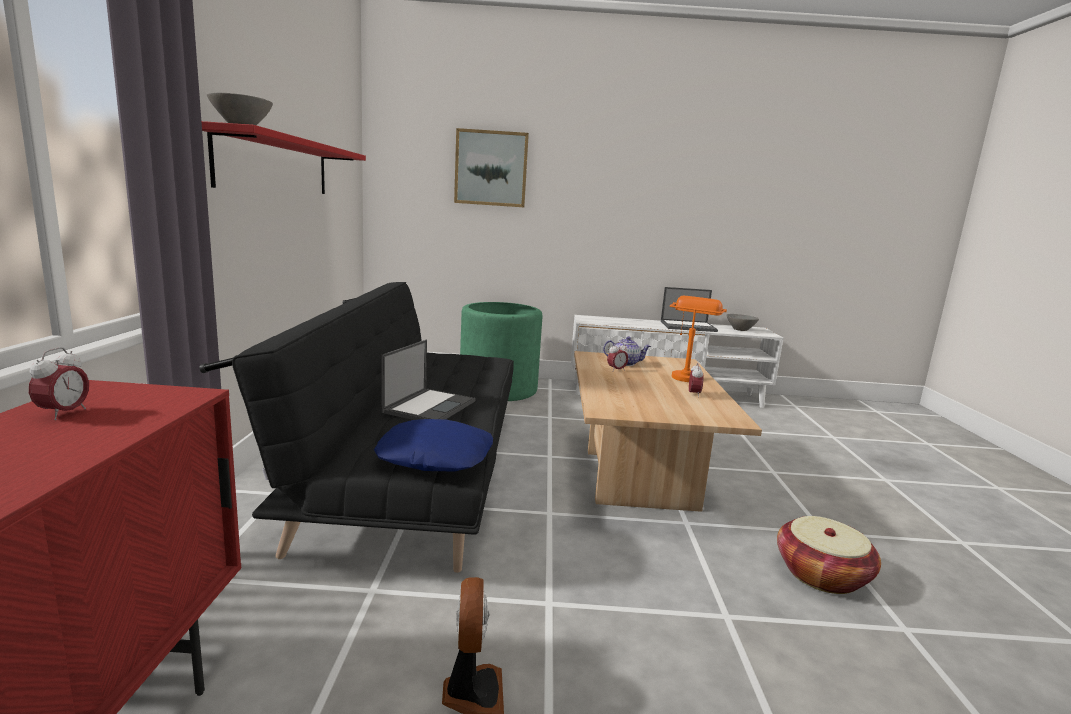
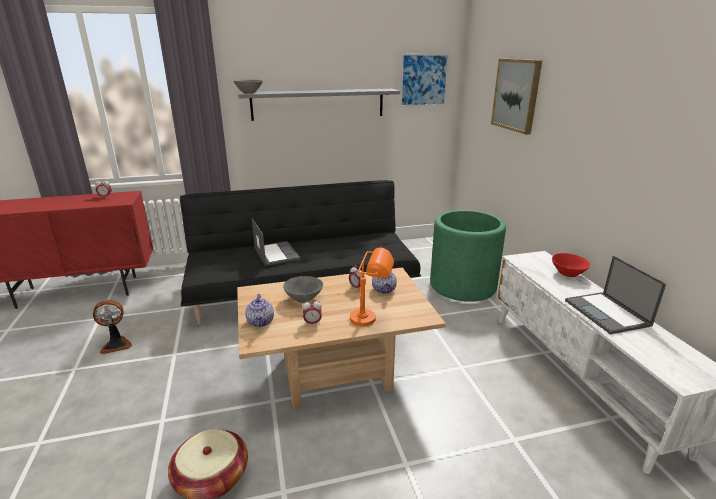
camera: 75 degrees right, 10 degrees up
(277, 166) = (318, 104): red shelf -> grey shelf
(345, 146) = (424, 80): none -> picture
(430, 406) = (276, 253): laptop -> laptop turned 120 degrees counterclockwise
(436, 457) = (209, 269): blue pillow -> none
(623, 319) = (568, 274): none -> red bowl
(689, 413) = (261, 322): none -> teapot
(740, 329) = (668, 354): grey bowl -> grey bowl (304, 299)

